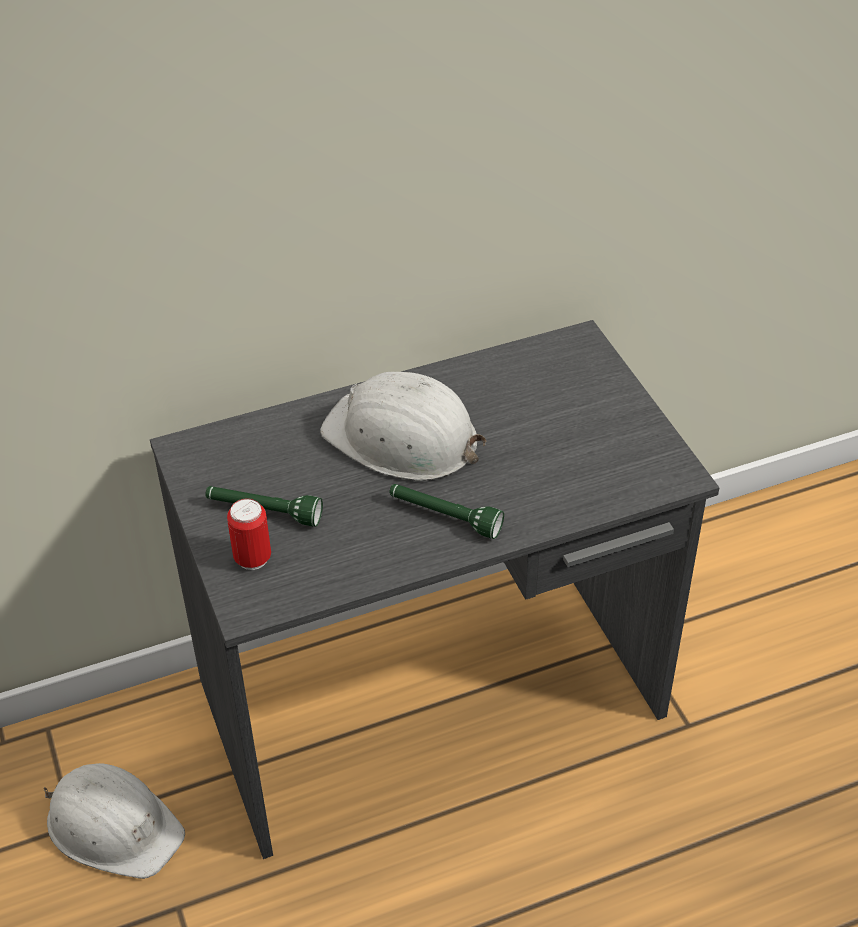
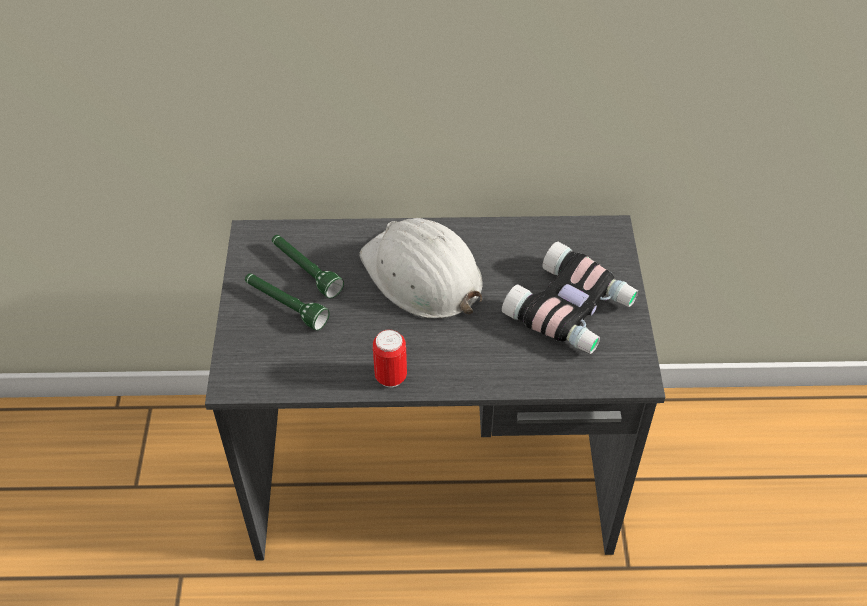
camera: 20 degrees right, 5 degrees up
(113, 825) = (163, 496): white hard hat -> none
(252, 558) = (258, 342): can -> can (390, 377)
(444, 517) = (422, 353): green flashlight -> green flashlight (305, 270)
(581, 429) = (572, 310): none -> binoculars

